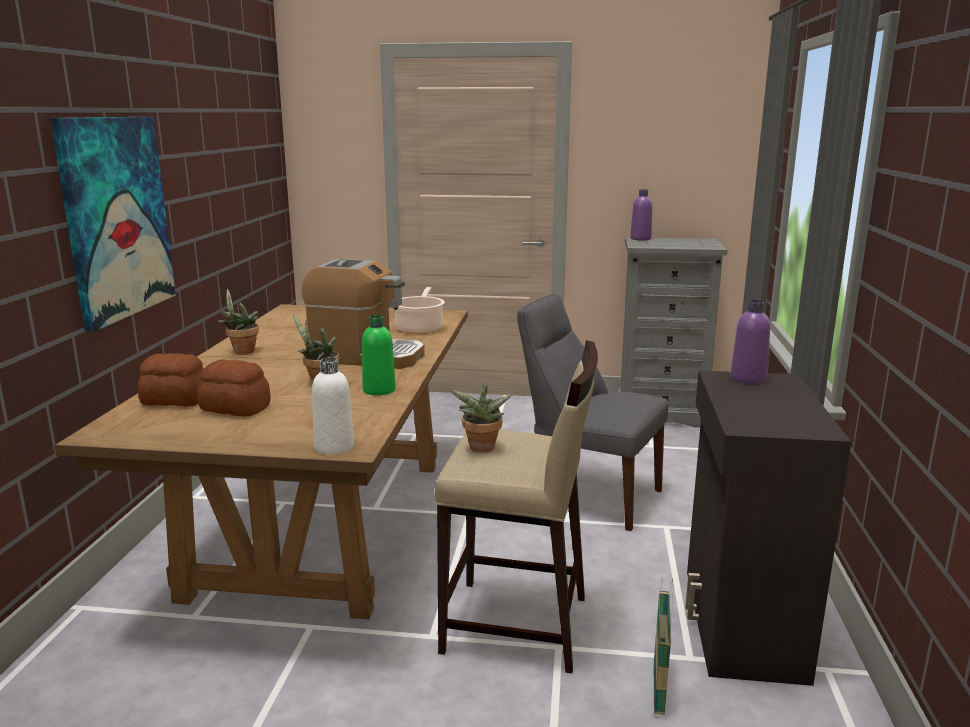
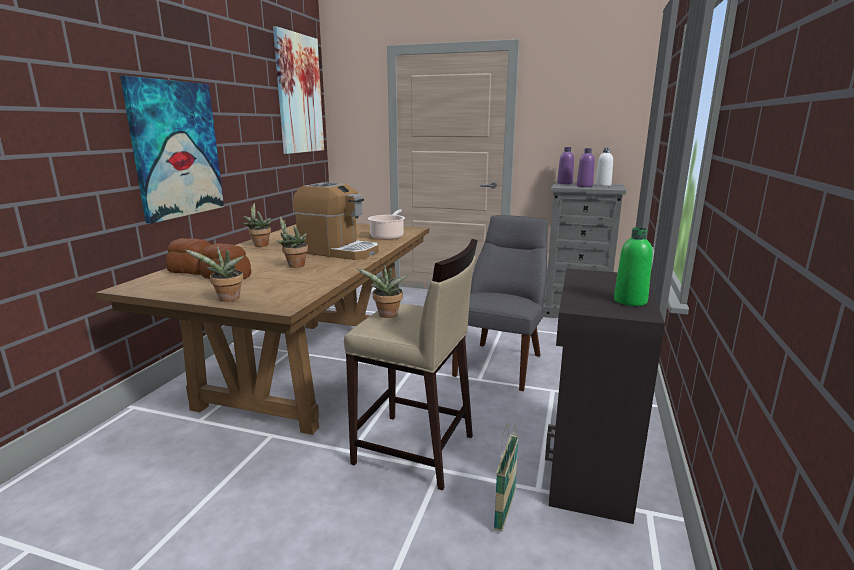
camera: 10 degrees right, 0 degrees up
(254, 116) = (299, 94): none -> picture
(264, 443) = (227, 299): none -> potted plant
(334, 447) = (271, 305): white bottle -> white bottle (603, 185)
(379, 390) = (330, 272): green bottle -> green bottle (630, 301)
(587, 495) = (501, 363): grey chair -> grey chair turned 75 degrees clockwise
(747, 379) = (602, 275): purple bottle -> purple bottle (584, 186)

